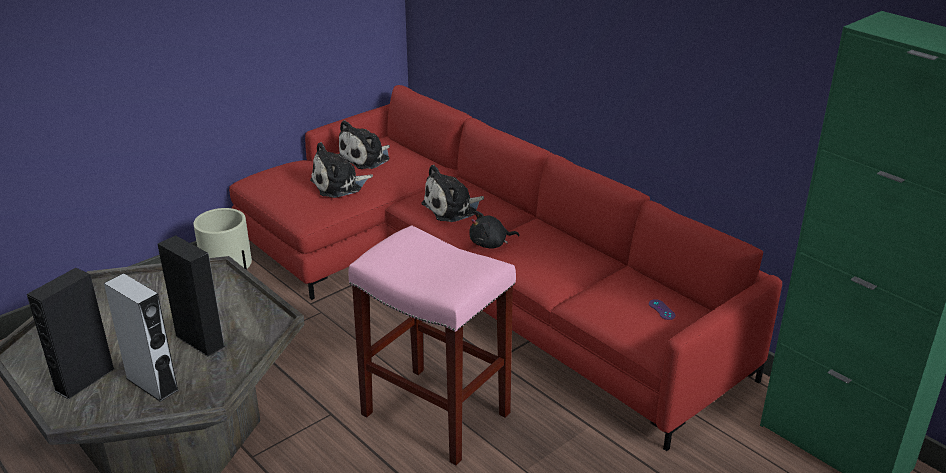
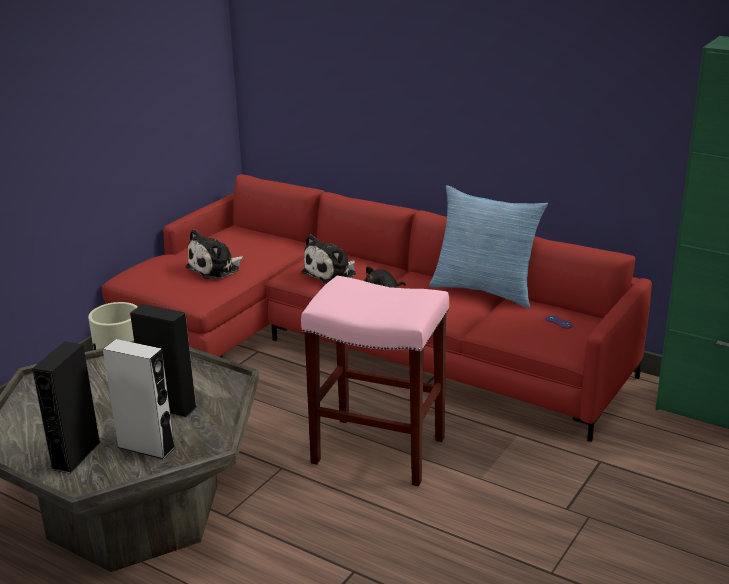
camera: 15 degrees left, 5 degrees down
(366, 158) = (226, 244): plush toy -> none
(602, 255) = (485, 290): none -> pillow

